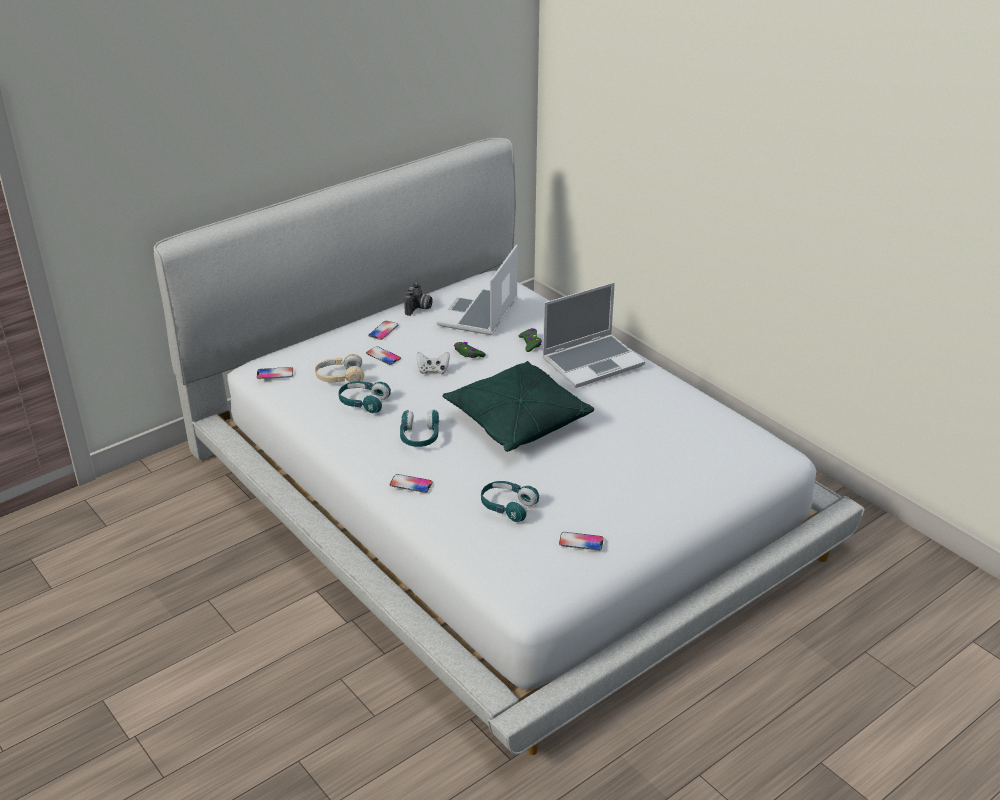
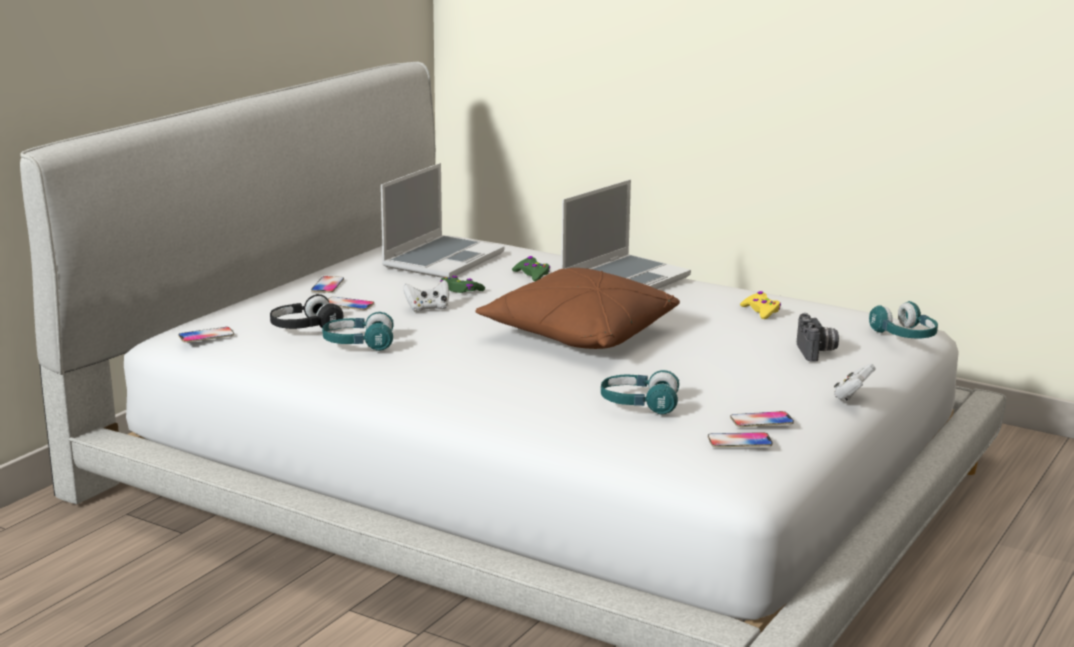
camera: 20 degrees left, 15 degrees down
(340, 378) = (305, 328): beige headphones -> black headphones
(411, 484) = (490, 403): phone -> phone (739, 441)
(419, 308) = (358, 264): camera -> camera (817, 352)
(419, 437) = (464, 363): turquoise headphones -> turquoise headphones (904, 336)
(479, 314) = (443, 259): laptop -> laptop turned 150 degrees counterclockwise
(517, 421) = (578, 335): green pillow -> brown pillow
(669, 417) = (761, 311): none -> yellow game controller
(669, 527) = (852, 396): none -> white game controller

